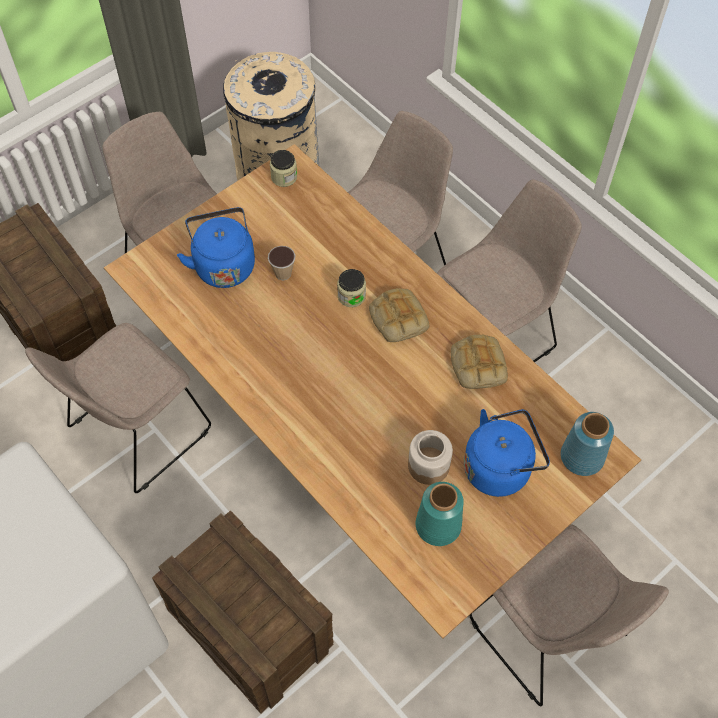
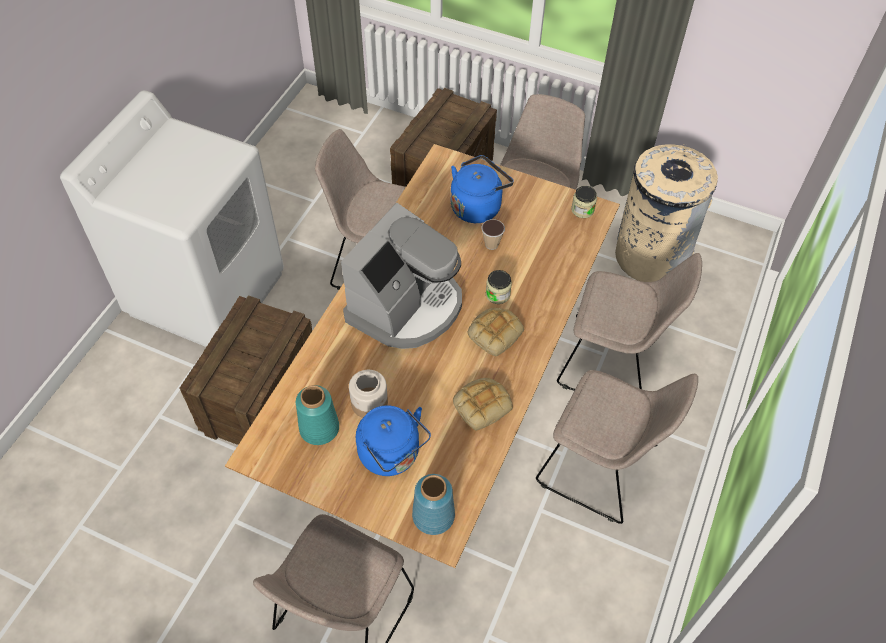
camera: 65 degrees right, 5 degrees down
(323, 385) = (406, 307): none -> coffee machine

